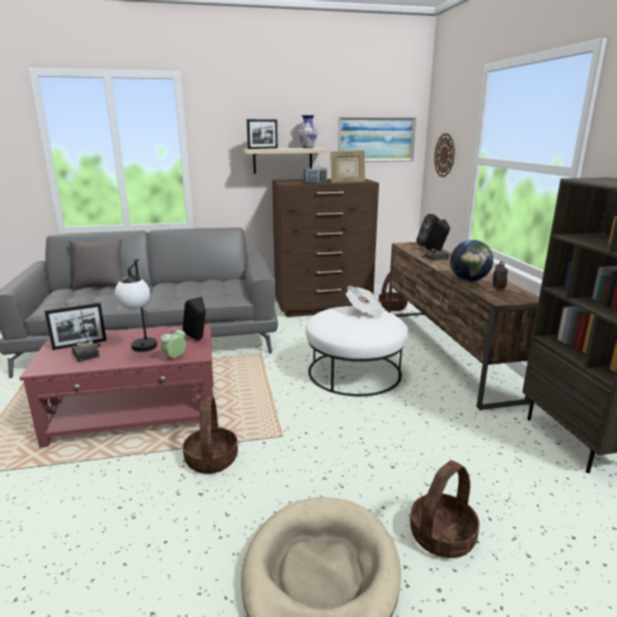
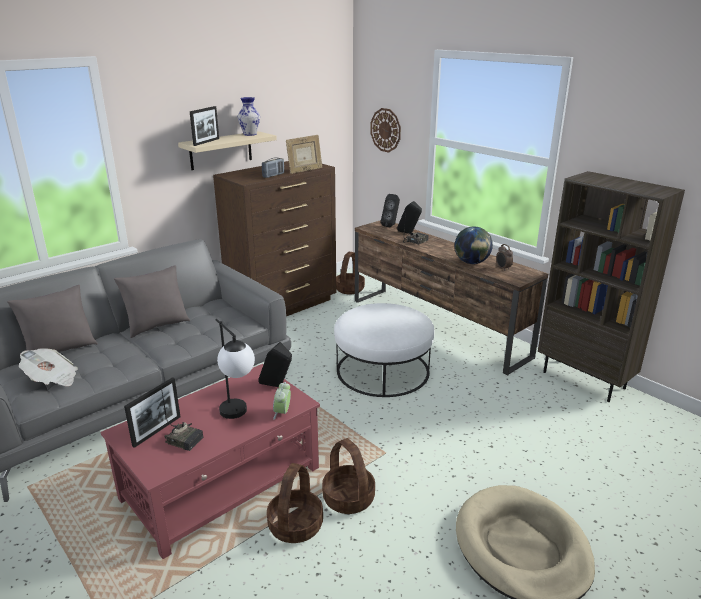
camera: 30 degrees left, 5 degrees up
(176, 286) = (157, 326): none -> grey pillow
(365, 312) = (384, 310): newspaper -> newspaper (52, 379)
(376, 139) = (310, 115): picture -> none
(442, 536) = (567, 485): basket -> basket (296, 525)

